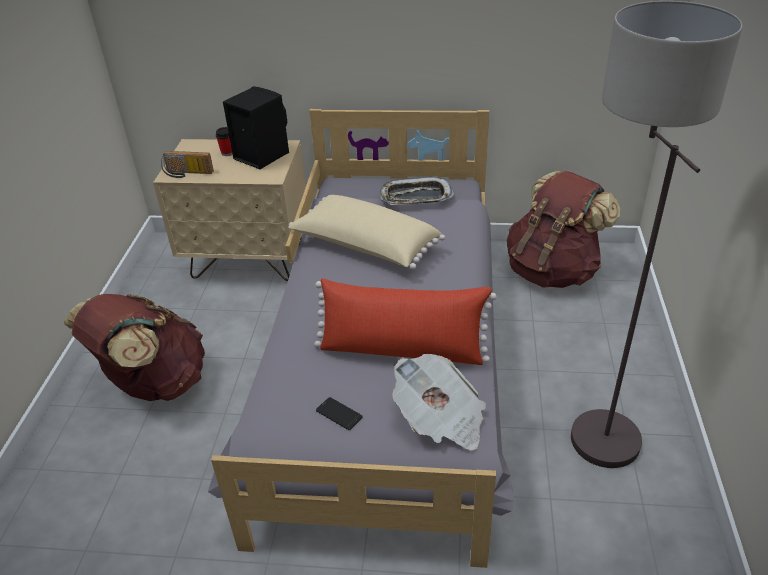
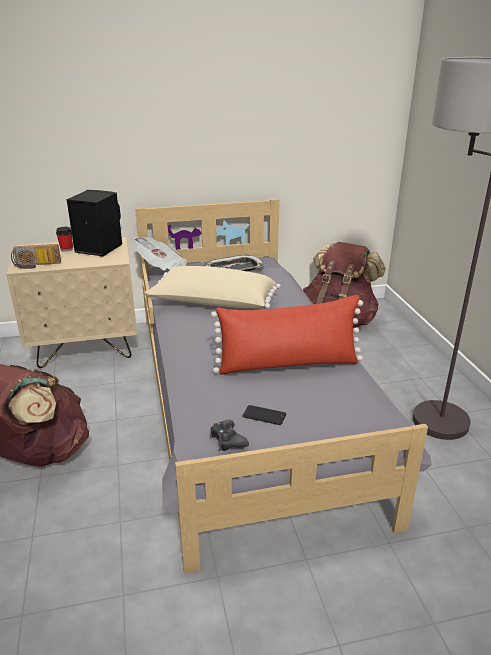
camera: 20 degrees left, 10 degrees down
(286, 436) = (228, 440): none -> black game controller
(440, 419) = (350, 404): newspaper -> newspaper (163, 269)

